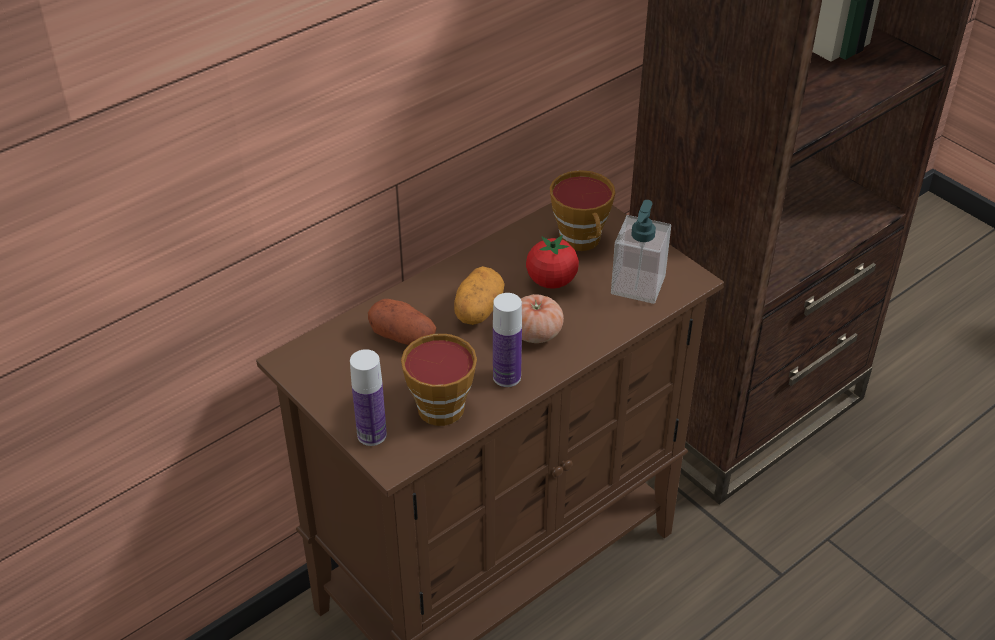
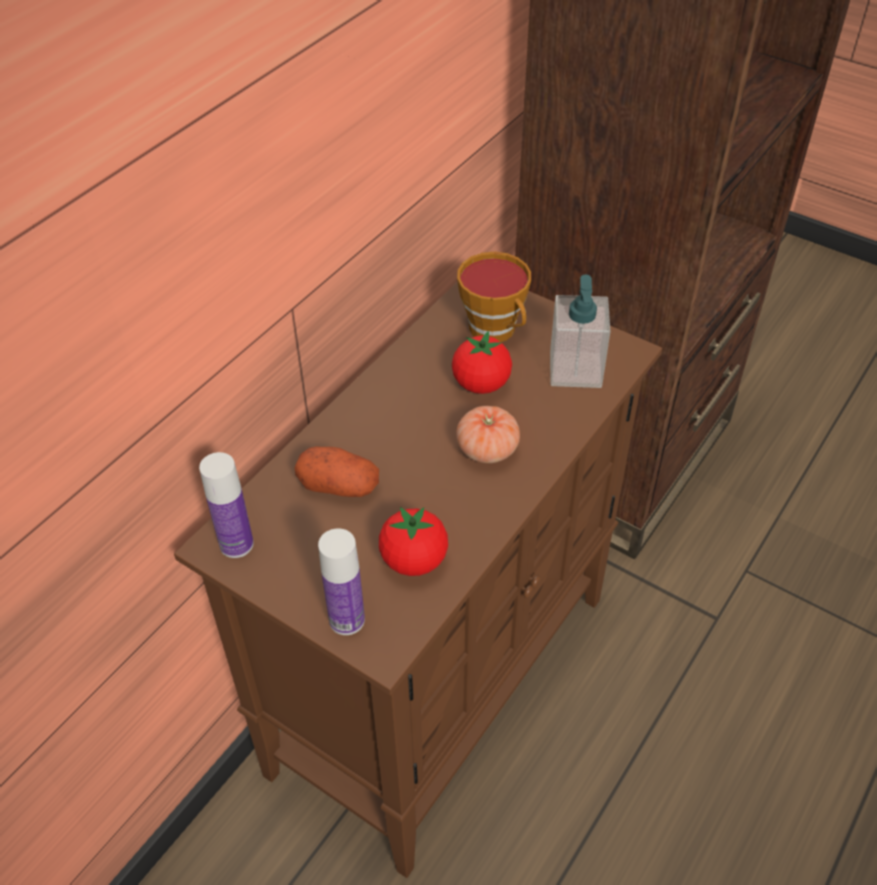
camera: 15 degrees left, 5 degrees up
(441, 403) = (414, 560): cup -> tomato
(478, 309) = (413, 434): potato -> none
(507, 377) = (476, 510): bottle -> bottle (236, 544)

